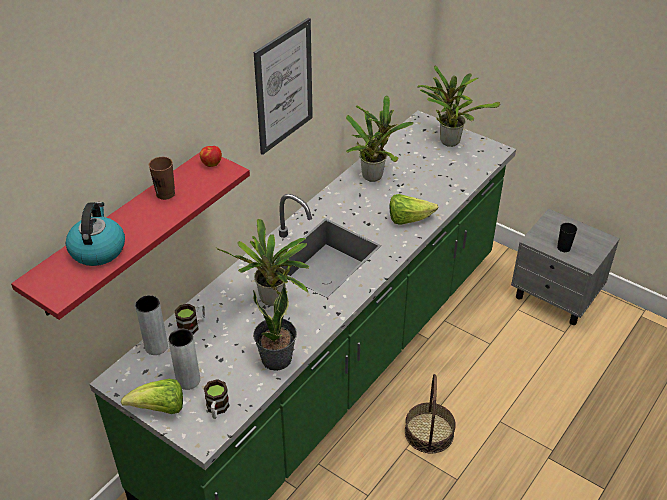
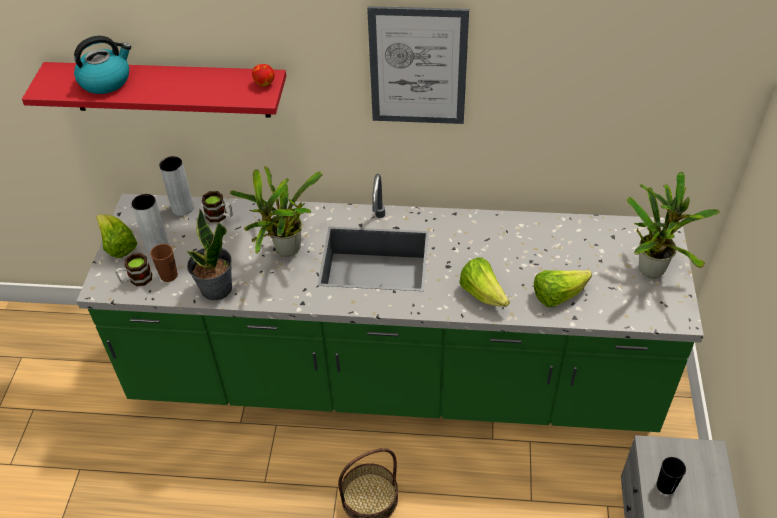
camera: 60 degrees right, 5 degrees up
(165, 194) = (202, 79): brown cup -> brown cup (169, 275)
(374, 175) = (529, 235): potted plant -> none
(438, 188) = (557, 296): none -> lettuce

